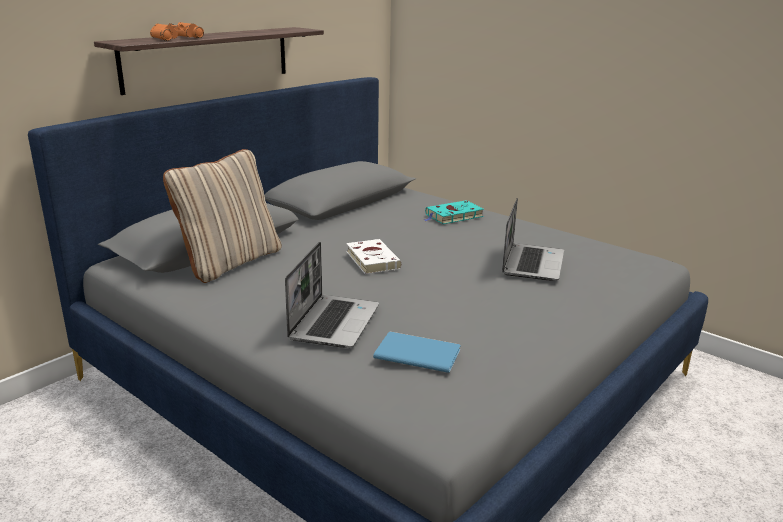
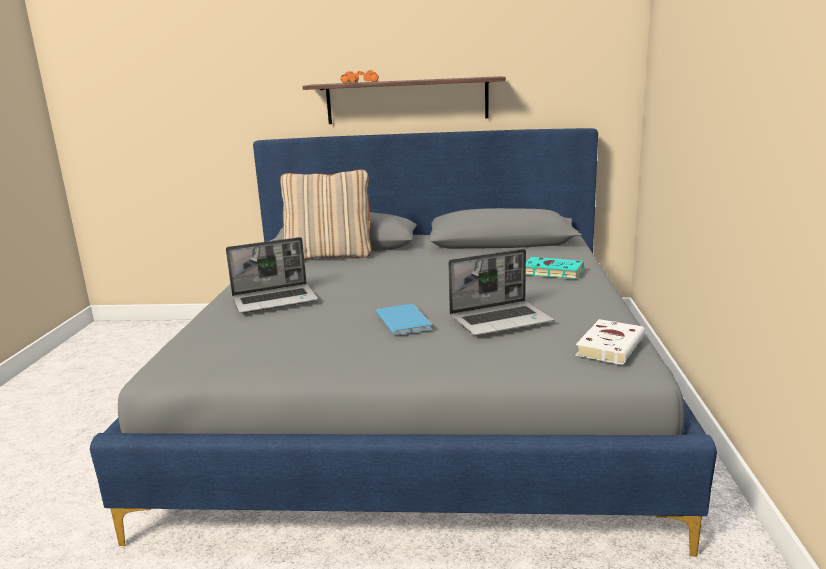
camera: 55 degrees right, 5 degrees down
(372, 260) = (398, 278): white book -> white book (610, 346)
(416, 352) = (254, 329): blue book -> blue book (404, 320)

